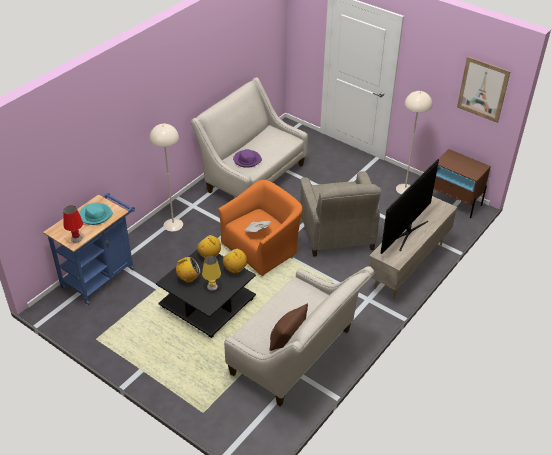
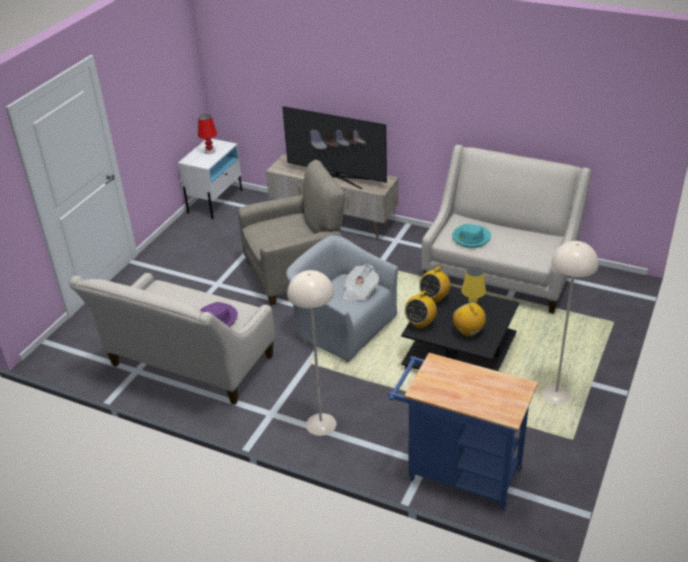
camera: 100 degrees left, 5 degrees down
(76, 238) = (513, 386): red table lamp -> red table lamp (210, 151)
(95, 215) = (453, 382): turquoise hat -> turquoise hat (471, 238)
(262, 248) = (343, 328): orange armchair -> grey armchair
(287, 339) = (528, 234): brown pillow -> none
(405, 189) = (197, 234): beige floor lamp -> beige floor lamp (555, 394)
(454, 202) = (215, 201): brown nightstand -> white nightstand
(483, 89) = (176, 64): picture -> none

